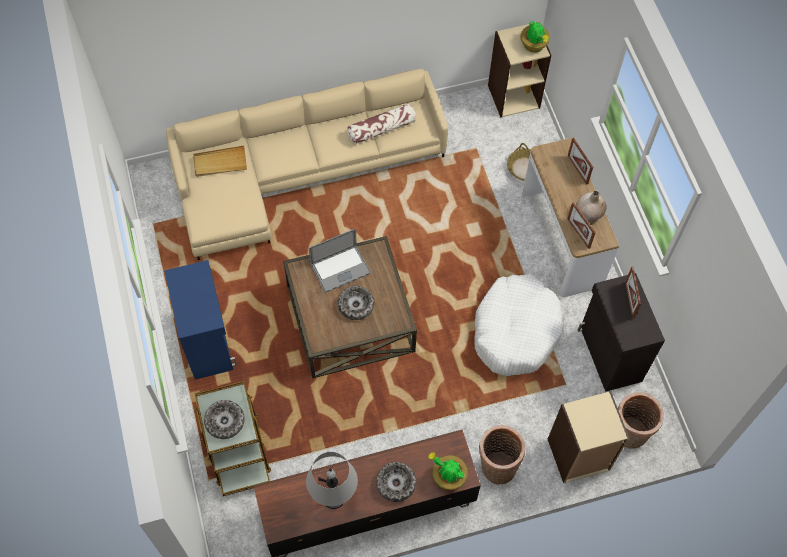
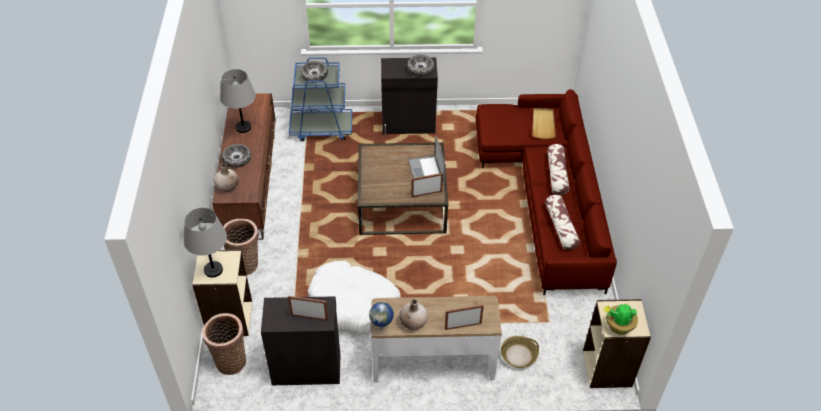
camera: 105 degrees right, 15 degrees down
(208, 342) = (409, 125): blue cabinet -> black cabinet
(238, 451) = (322, 128): brown cart -> blue cart
(298, 171) = (546, 195): beige sofa -> red sofa
(301, 141) = (557, 174): none -> pillow
(356, 305) = (391, 175): bowl -> bowl (420, 68)
(447, 476) = (227, 186): potted plant -> beige vase
(578, 233) = (394, 307): picture frame -> picture frame (426, 194)
(600, 423) = (213, 270): none -> grey table lamp
(606, 238) = (382, 327): none -> globe

